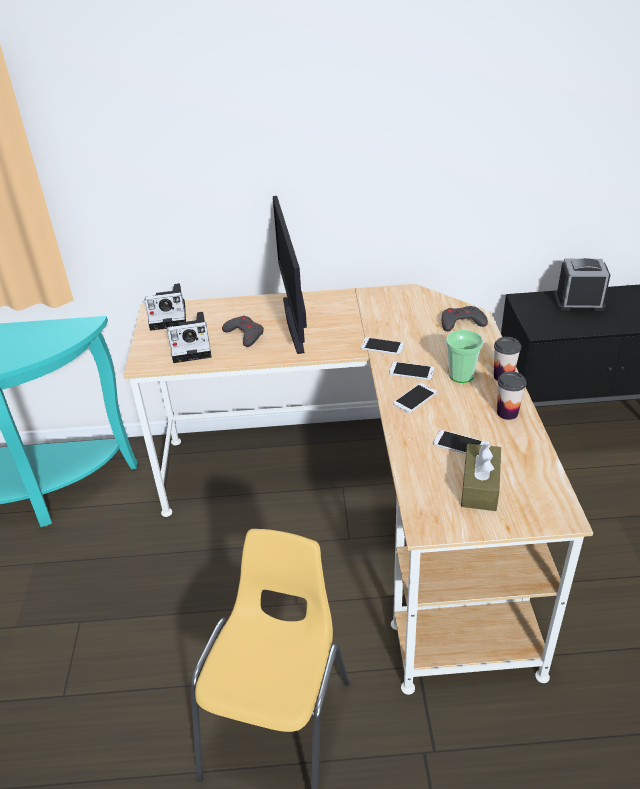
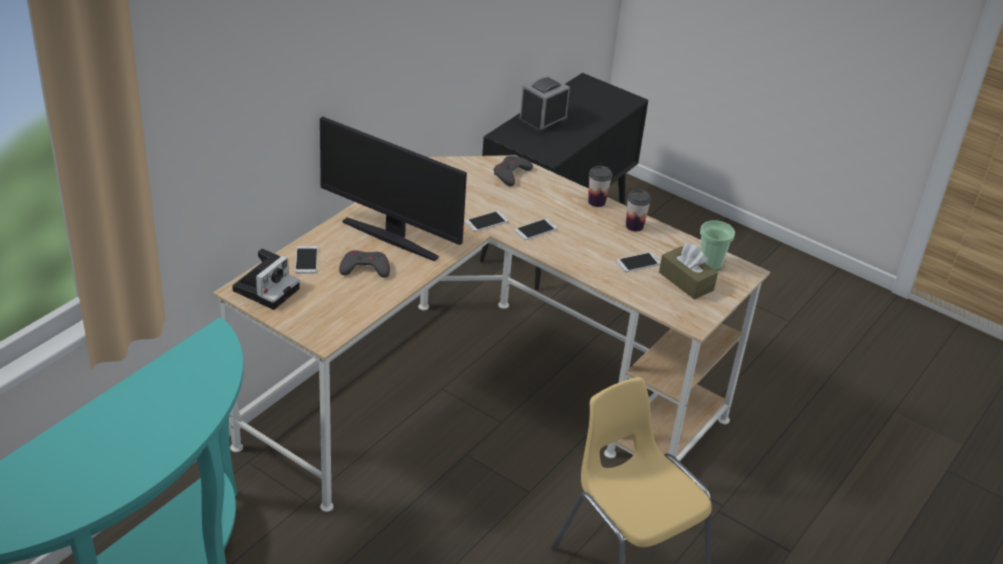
camera: 55 degrees left, 0 degrees up
(193, 346) = (339, 301): camera -> none
(415, 398) = (567, 248): phone -> phone (306, 260)
(461, 375) = (571, 215): cup -> cup (710, 264)

